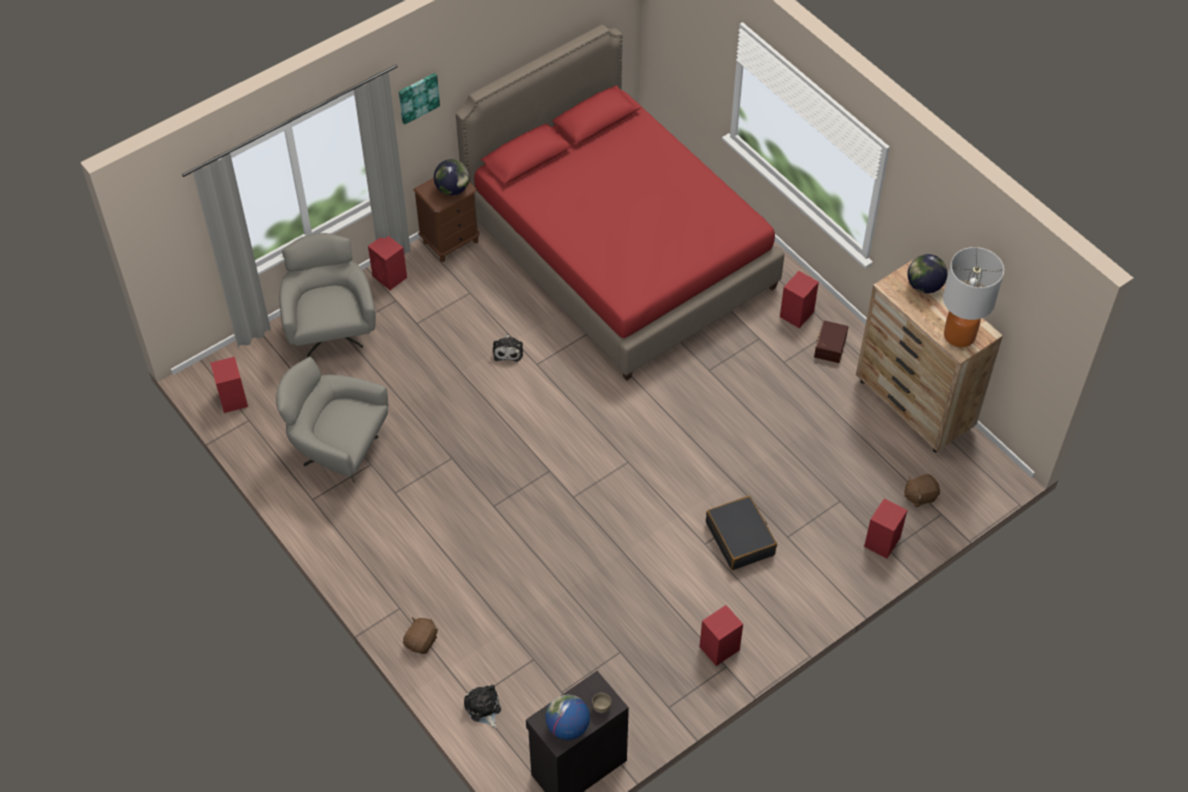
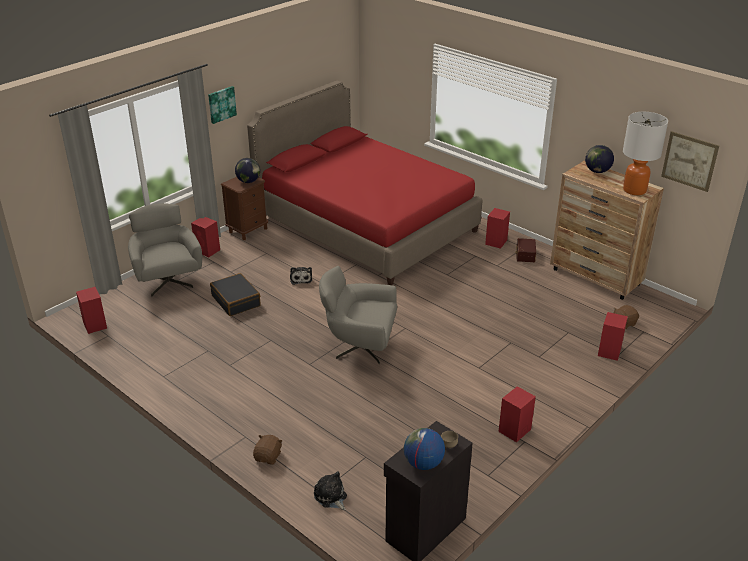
camera: 10 degrees left, 20 degrees down
(338, 450) = (181, 345): grey armchair -> grey armchair (359, 347)
(740, 538) = (504, 361): black suitcase -> black suitcase (236, 301)
(1033, 320) = (689, 161): none -> picture

